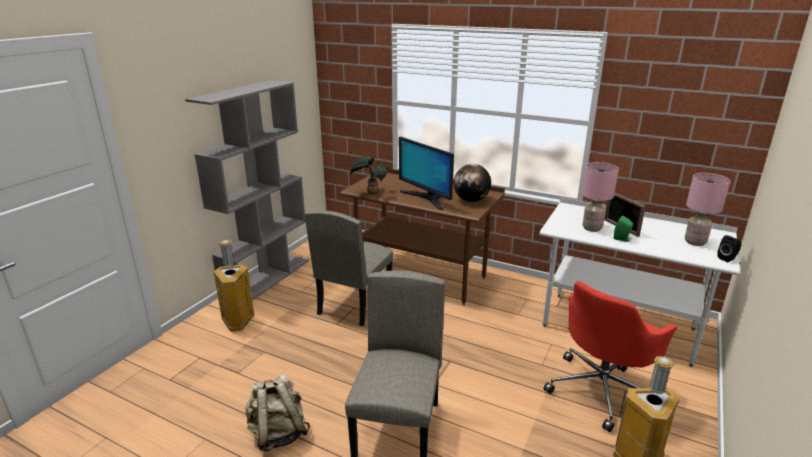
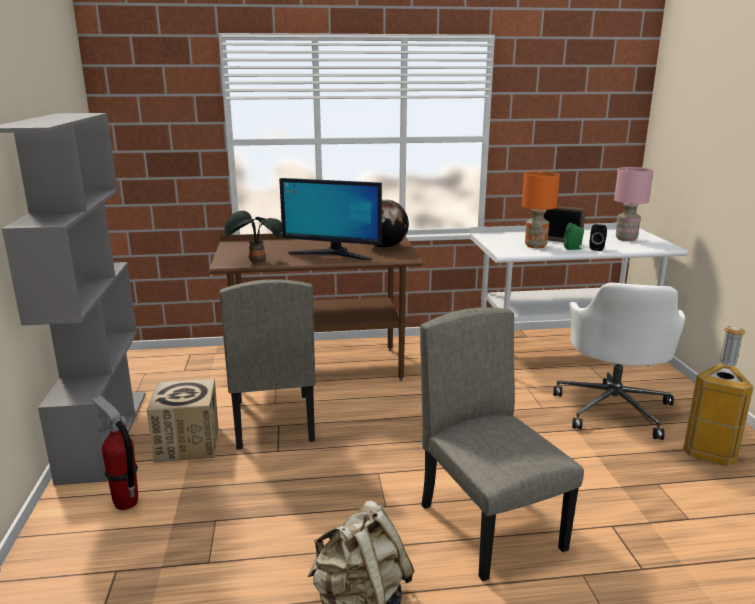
camera: 35 degrees left, 5 degrees down
(237, 323) = (125, 503): trash can -> fire extinguisher
(297, 300) = (188, 444): none -> cardboard box
(592, 228) = (535, 246): pink table lamp -> orange table lamp
(602, 389) = (613, 408): red office chair -> white office chair
(727, 258) = (666, 244): black speaker -> black speaker (597, 248)

